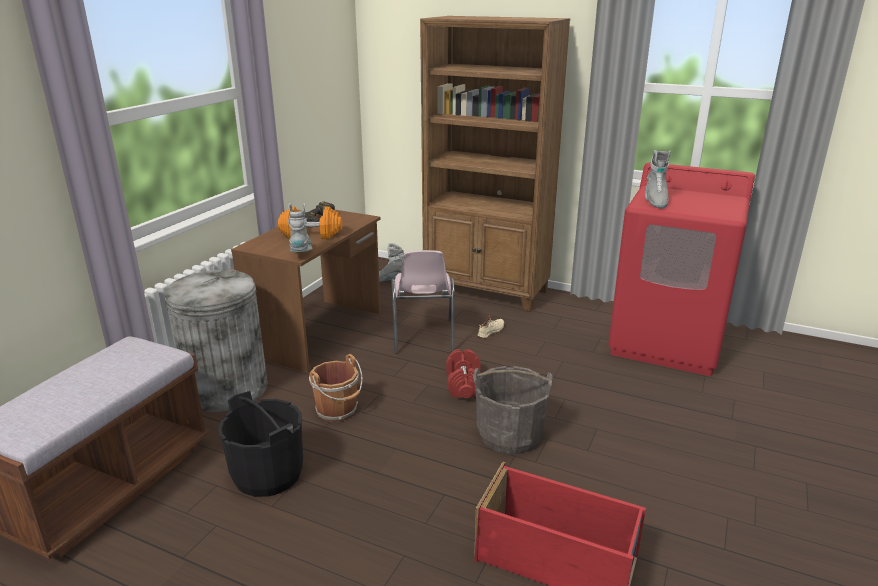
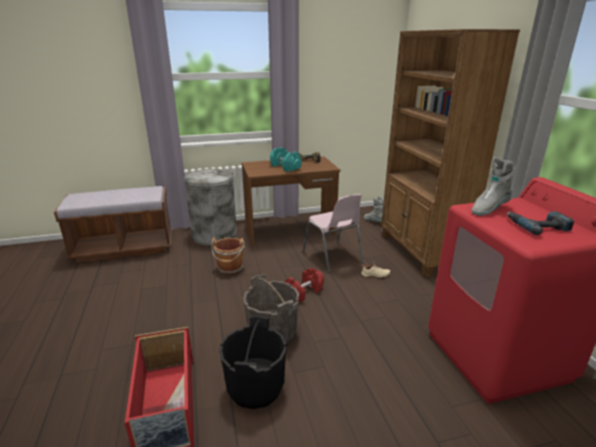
camera: 50 degrees right, 0 degrees up
(268, 474) = (162, 276): black bucket -> black bucket (255, 387)
(302, 253) = (260, 173): grey boot -> none
(311, 234) = (285, 167): orange dumbbell -> turquoise dumbbell
(423, 336) = (333, 257): pink chair -> pink chair turned 75 degrees counterclockwise
(703, 202) = (537, 226): none -> power drill

